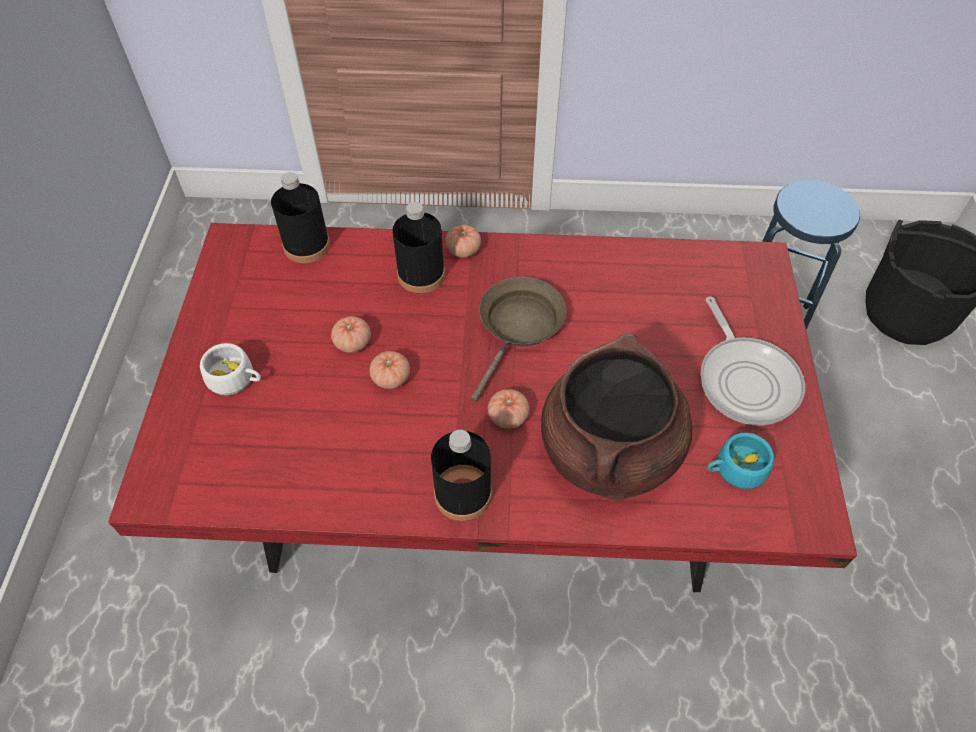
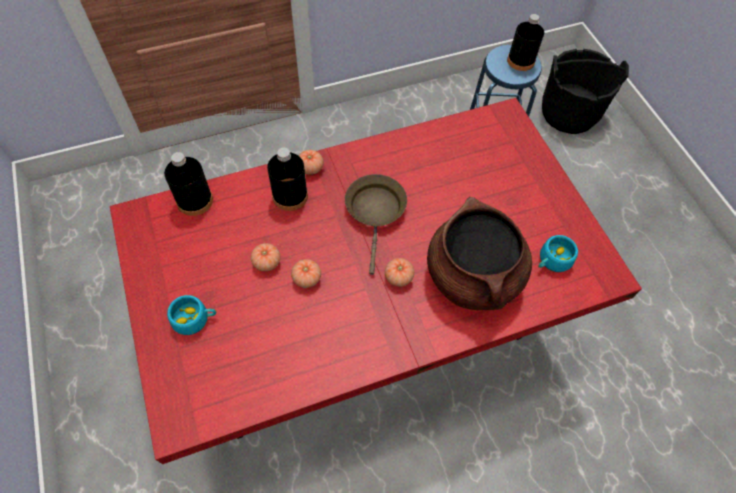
camera: 25 degrees left, 5 degrees up
(236, 379) = (195, 319): white cup -> turquoise cup
(463, 494) = (395, 341): black bottle -> black bottle (520, 61)
(745, 379) = (532, 199): frying pan -> none

